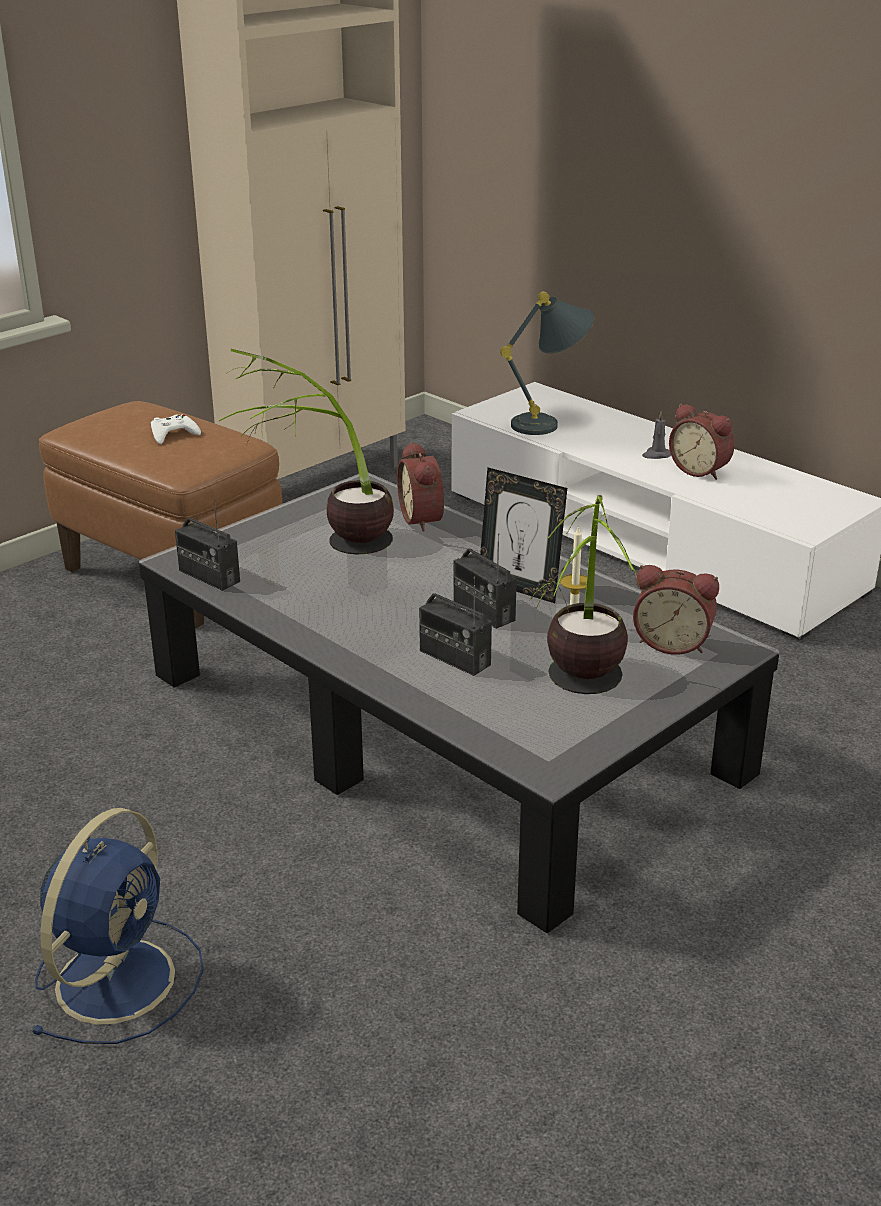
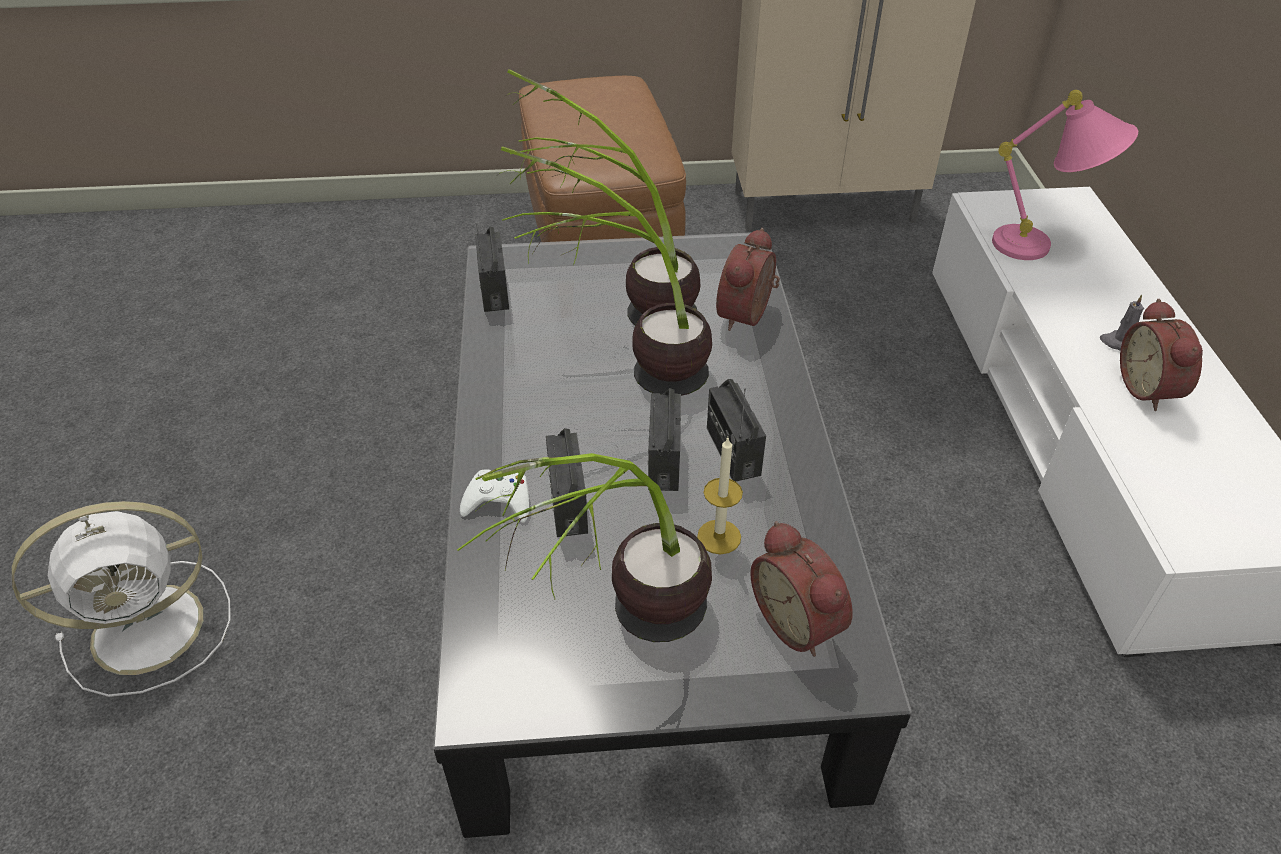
camera: 40 degrees right, 15 degrees up
(118, 977) = (153, 626): blue fan -> white fan
(173, 434) = (609, 126): white game controller -> white game controller (498, 501)
(387, 581) = (625, 374): none -> potted plant
(519, 588) = (732, 451): picture frame -> radio
(550, 424) = (1042, 249): grey table lamp -> pink table lamp

